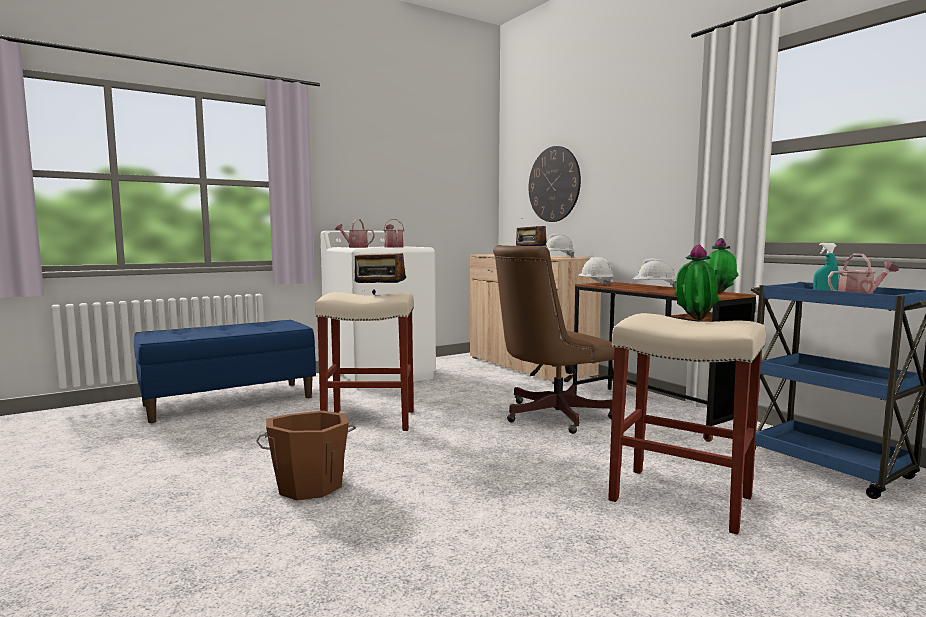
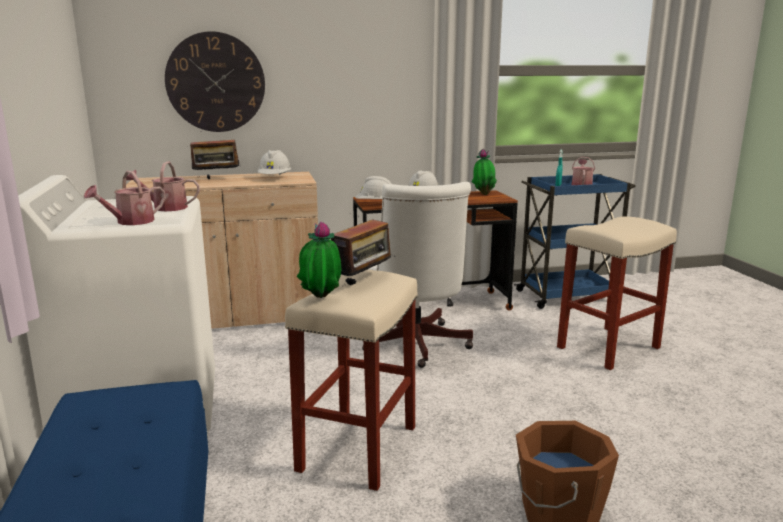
camera: 70 degrees left, 10 degrees up
(549, 416) = (415, 346): brown office chair -> white office chair
(694, 320) = (617, 224): potted plant -> potted plant (320, 299)

